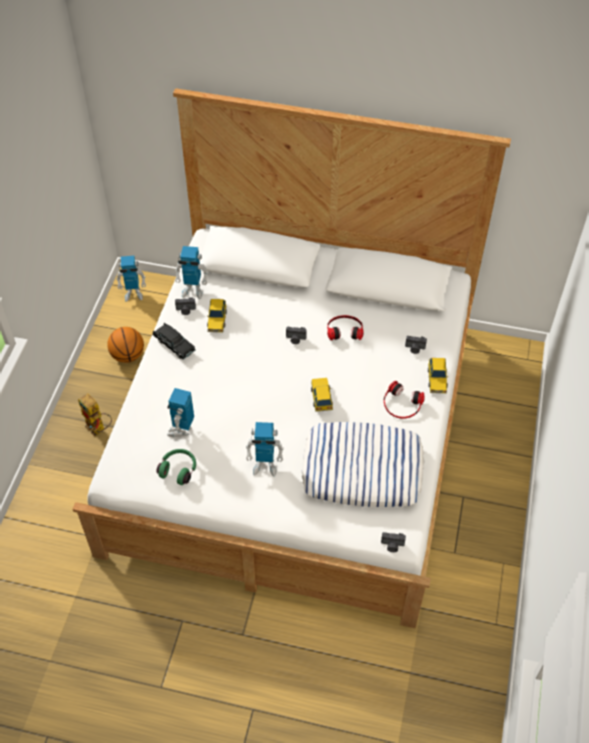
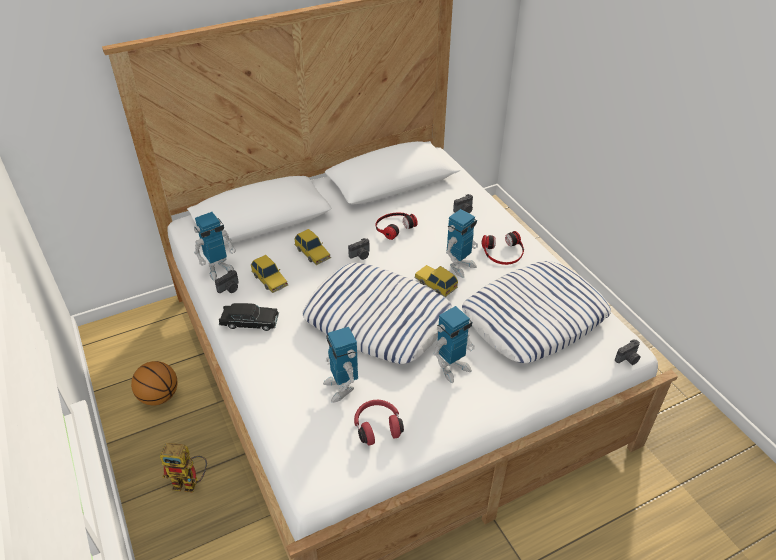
camera: 40 degrees left, 10 degrees down
(133, 293) = (114, 341): toy robot -> toy robot (460, 266)
(178, 469) = (377, 426): green headphones -> red headphones
(254, 397) = (377, 319): none -> pillow
(437, 379) = (506, 221): toy car -> toy car (313, 253)

